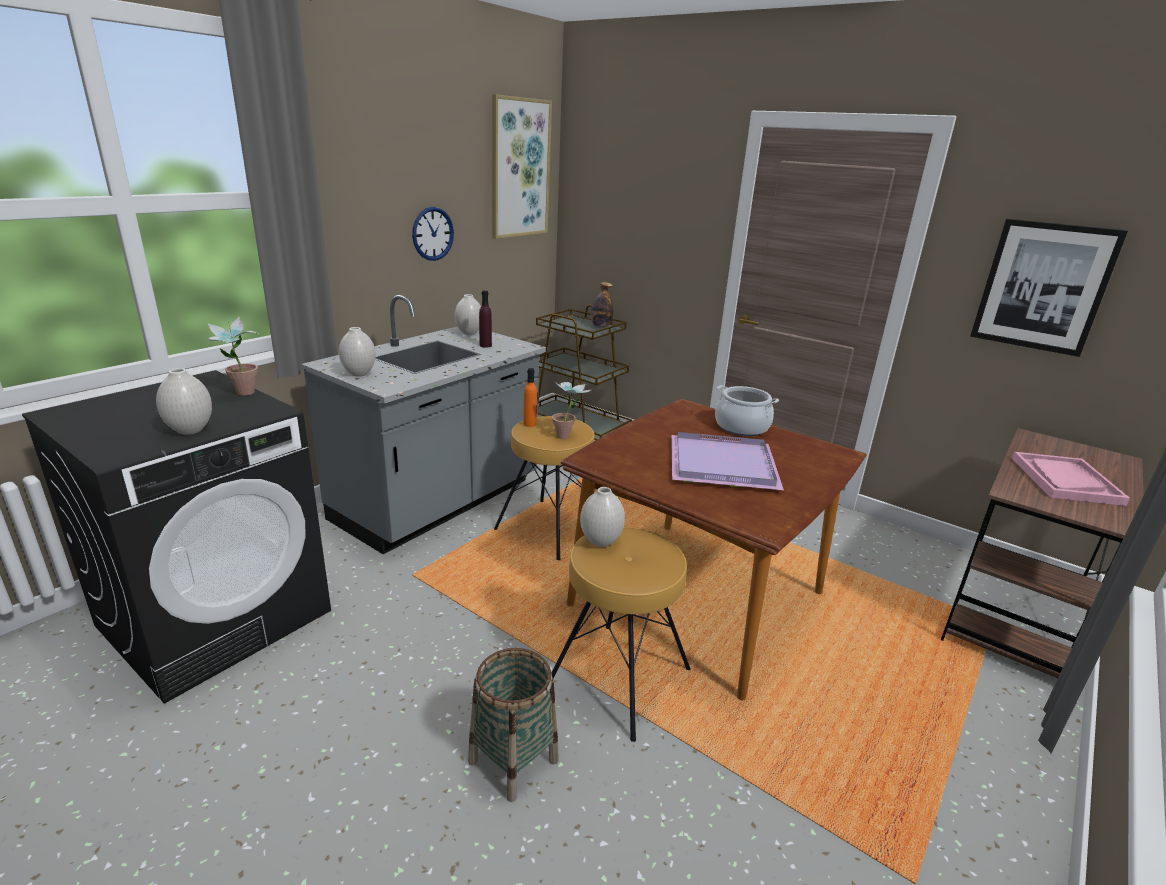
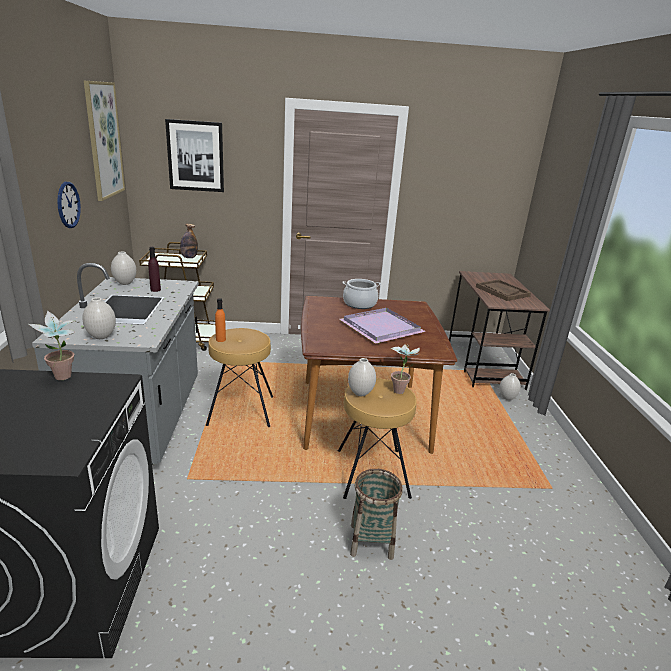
camera: 40 degrees left, 0 degrees up
(190, 430) = (83, 418): white vase -> white vase (507, 398)
(568, 436) = (255, 340): potted plant -> potted plant (401, 389)
(1043, 287) = (460, 196): picture -> picture (195, 156)
(1065, 480) = (502, 291): pink tray -> brown tray

